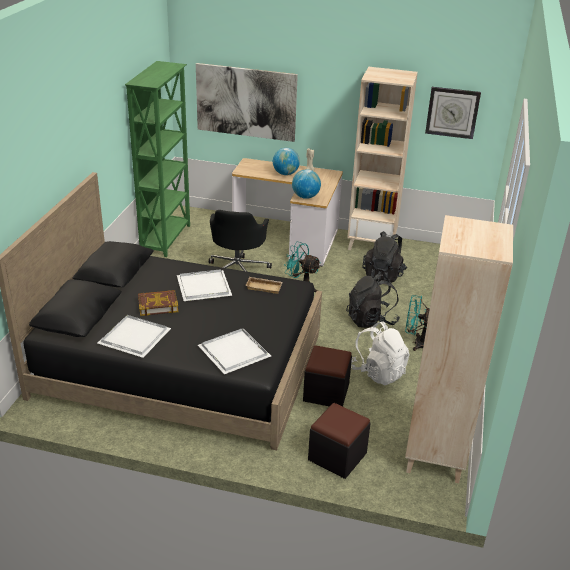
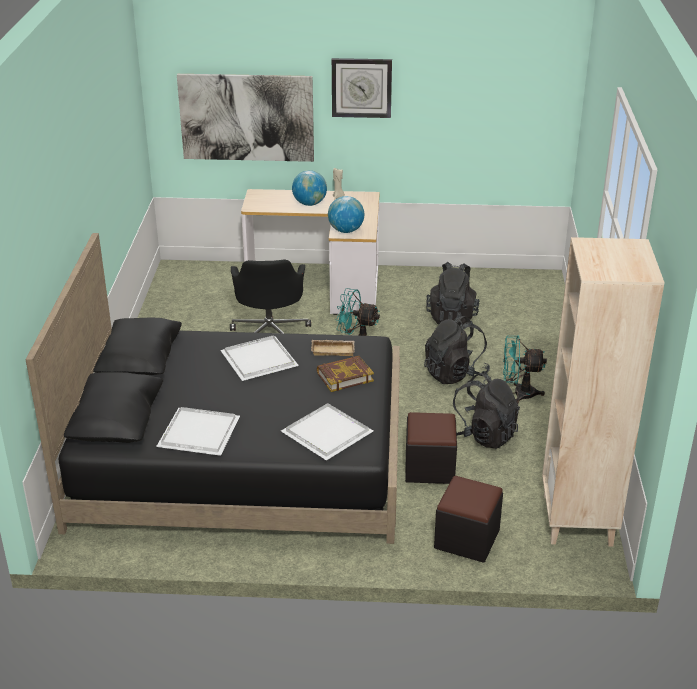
camera: 10 degrees left, 0 degrees up
(158, 305) = (211, 390): book -> book (344, 377)
(166, 238) = (163, 306): green bookcase -> none
(372, 244) = (426, 279): beige bookcase -> none
(378, 372) = (483, 435): white backpack -> black backpack
(452, 112) = (511, 105): wall clock -> wall clock (361, 87)

